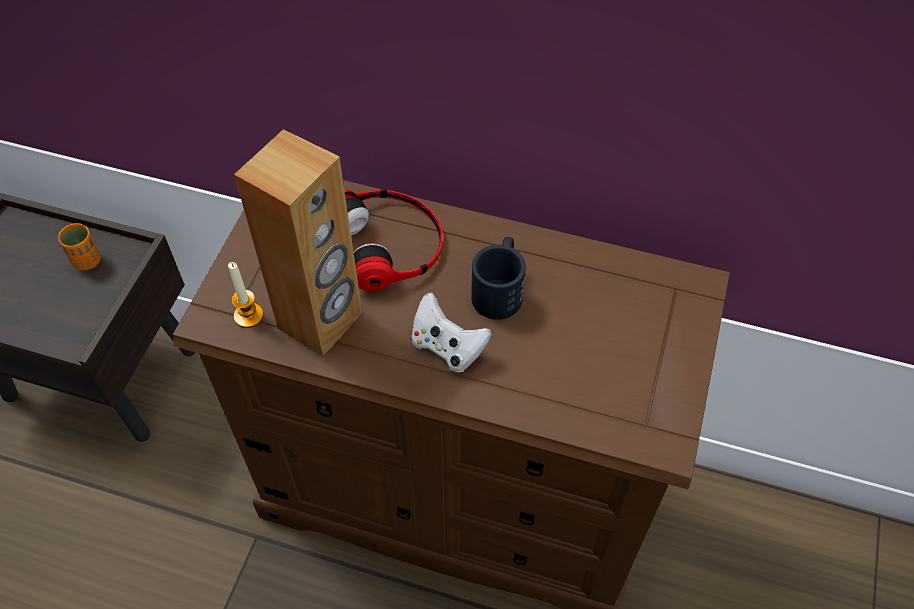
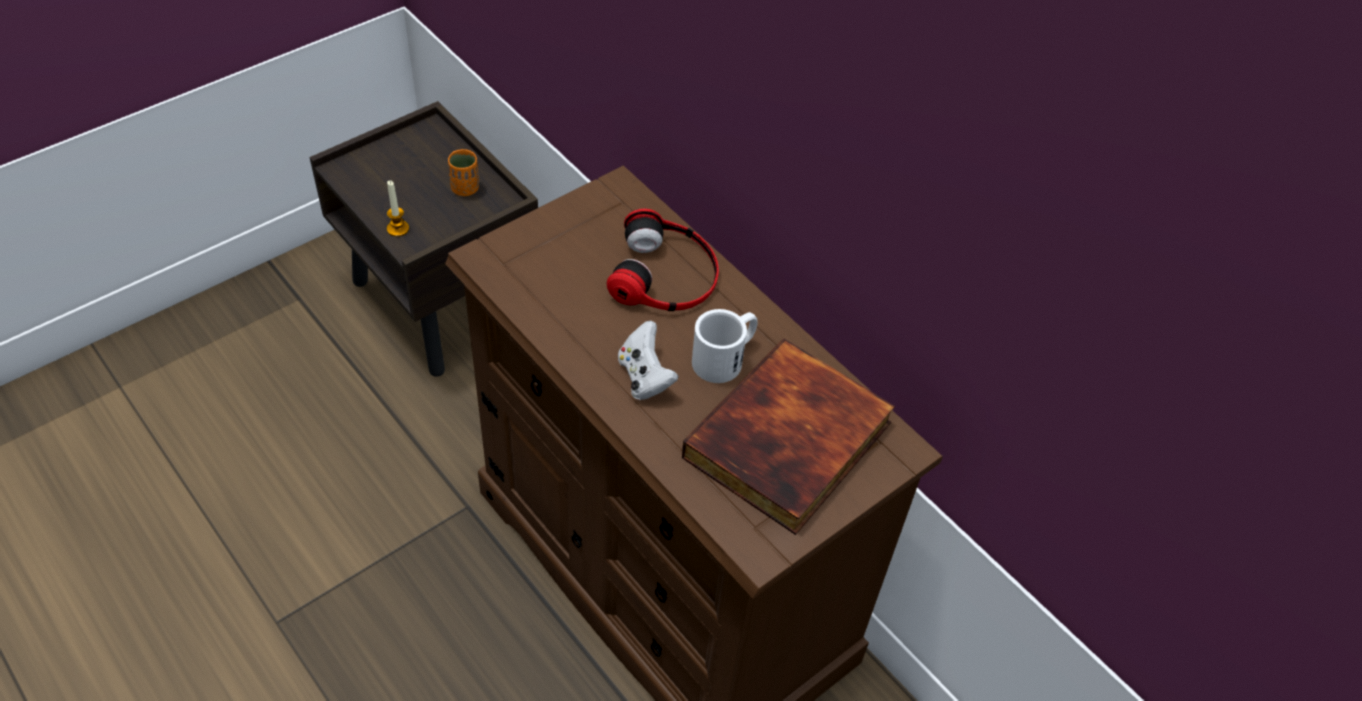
camera: 30 degrees right, 5 degrees down
(248, 315) = (513, 270): candle -> candle (398, 229)
(321, 321) = (563, 303): brown speaker -> none
(499, 289) = (725, 357): black mug -> white mug
(611, 333) = (790, 443): none -> book

